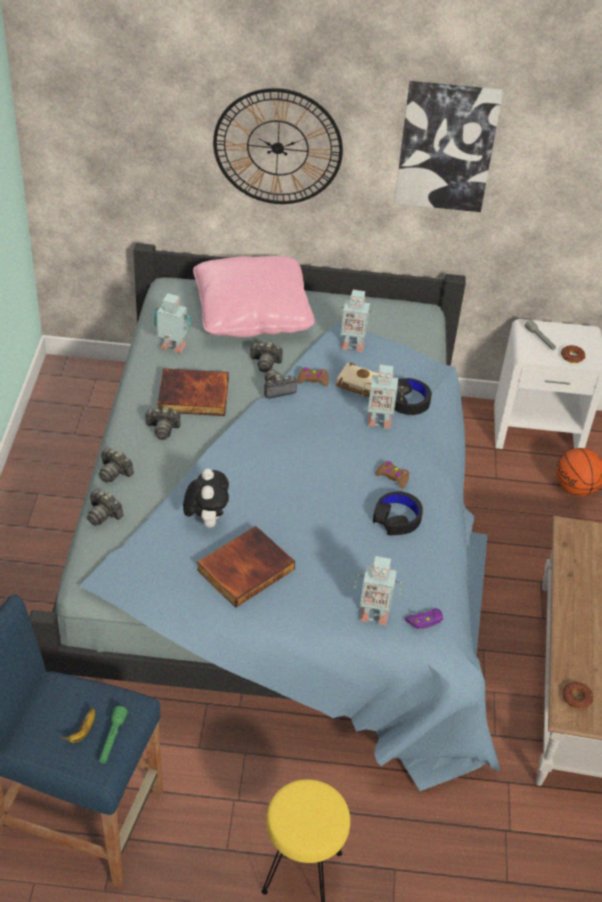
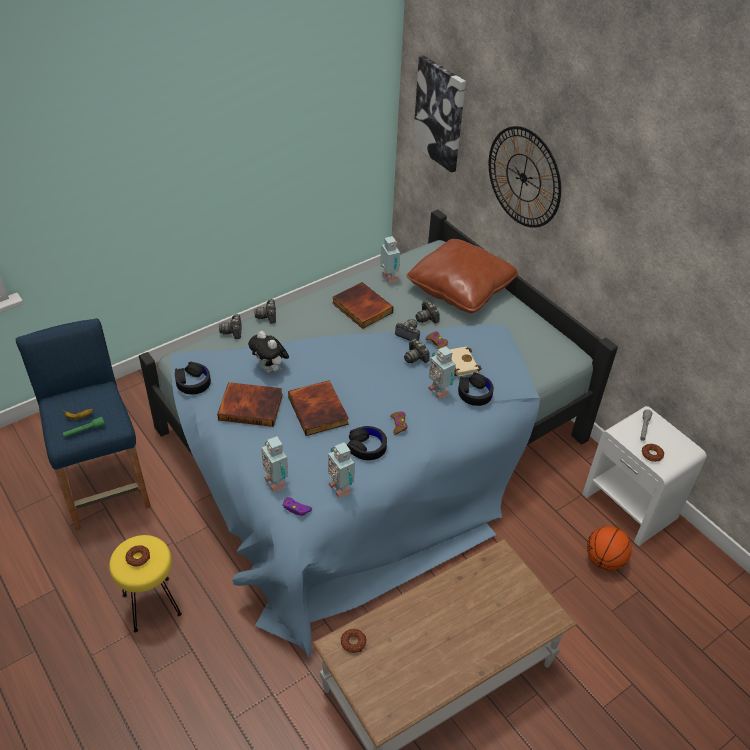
camera: 50 degrees right, 0 degrees up
(151, 594) = (193, 382): none -> black headphones
(163, 429) = (321, 313): camera -> camera (415, 357)
(206, 519) = (270, 369): plush toy -> plush toy turned 90 degrees clockwise
(252, 314) = (460, 288): pink pillow -> brown pillow
(308, 814) = (138, 557): none -> donut
(310, 520) = (319, 410): none -> book
(352, 345) = (490, 340): toy robot -> toy robot (341, 487)
(446, 146) = (625, 229): picture -> picture (440, 114)

